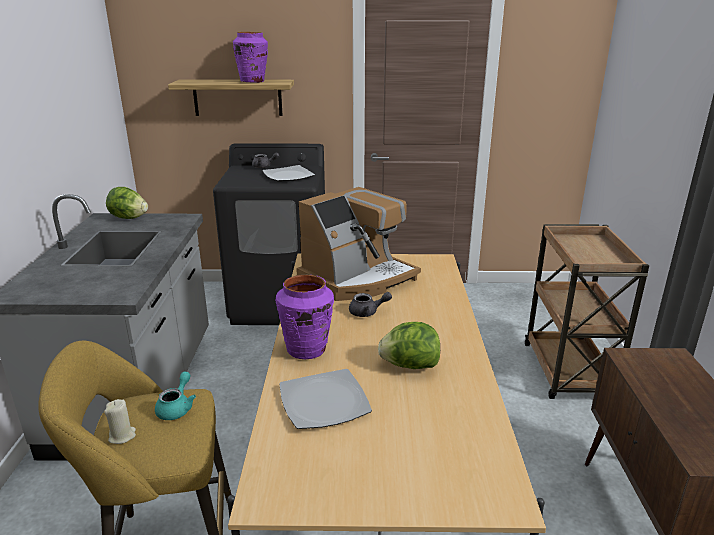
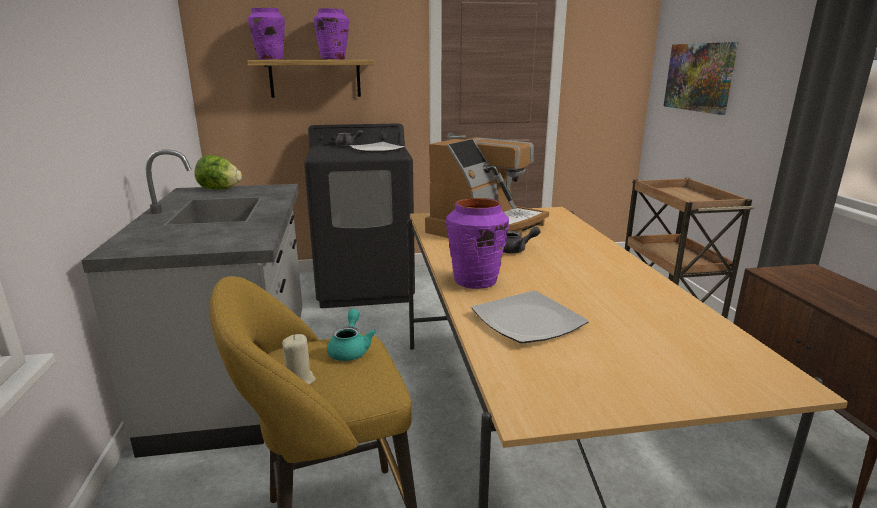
camera: 10 degrees left, 5 degrees down
(192, 81) = (270, 59): none -> purple vase
(409, 365) = (592, 286): lettuce -> none
(636, 112) = (699, 77): none -> picture

